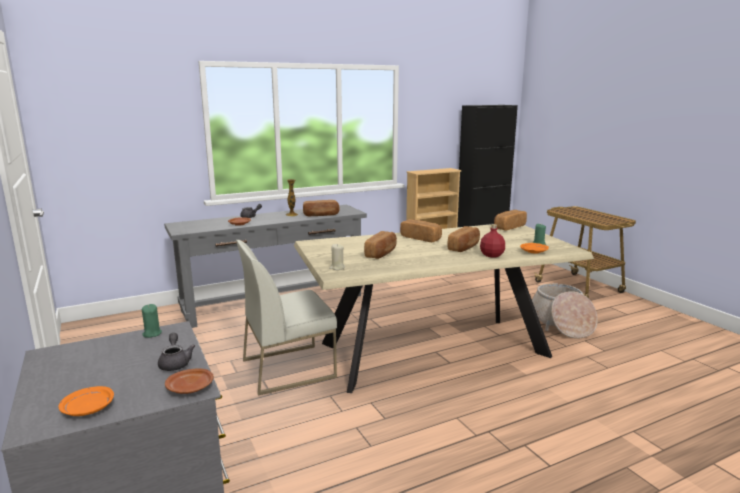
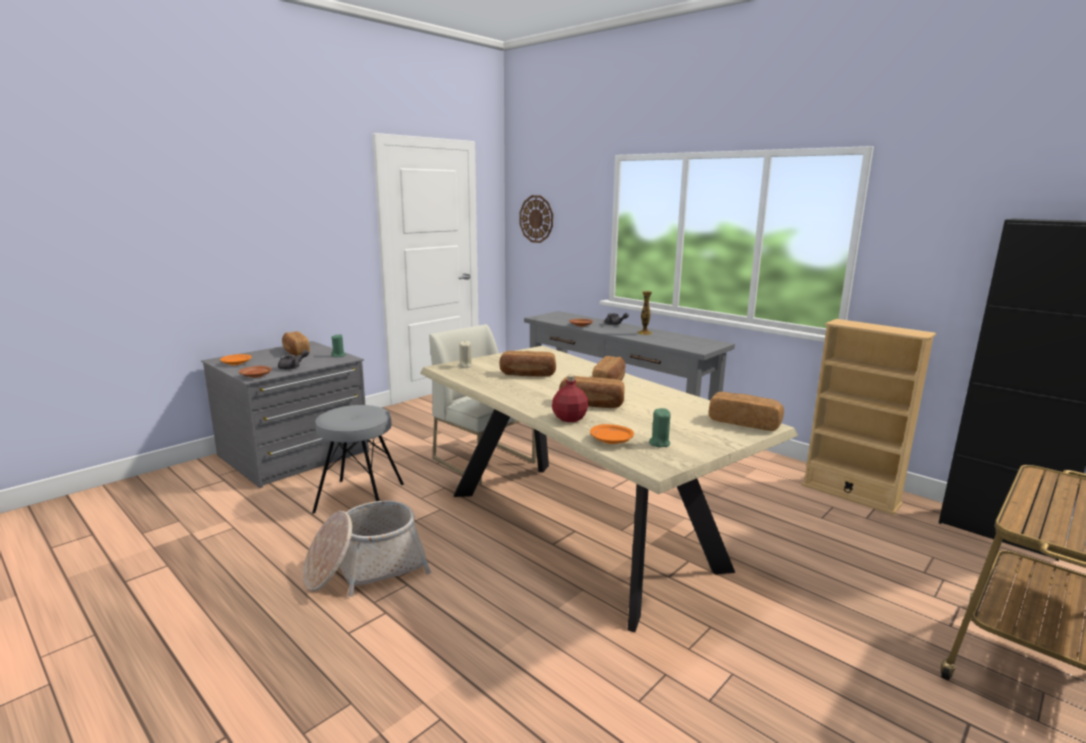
camera: 70 degrees right, 0 degrees up
(90, 129) = (536, 219): none -> wall clock
(317, 448) = (360, 498): none -> grey stool
(321, 215) = (661, 341): bread -> bread (295, 352)
(560, 323) = (781, 642): basket -> basket (365, 568)

